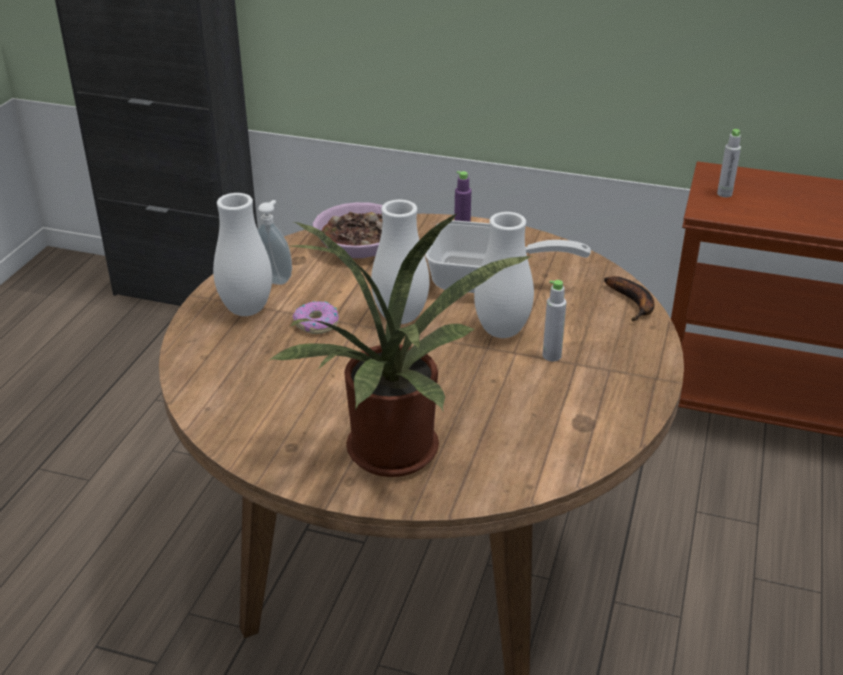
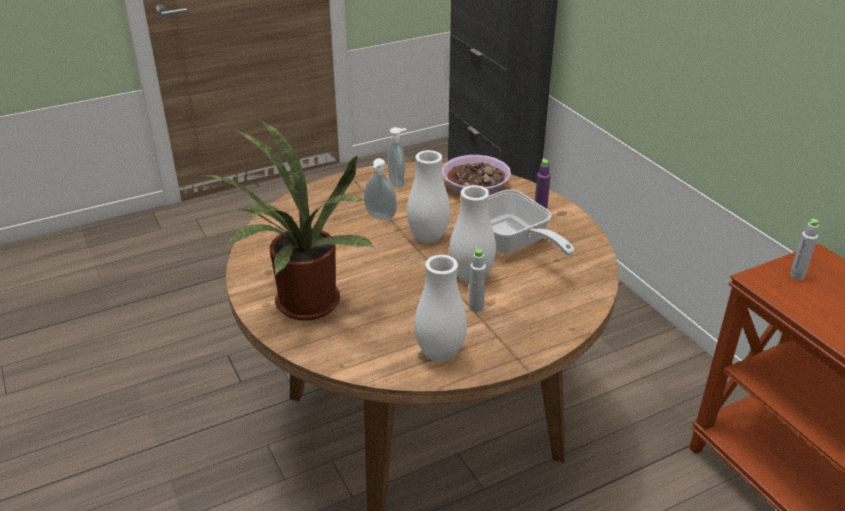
camera: 45 degrees right, 0 degrees up
(246, 310) = (359, 192): white vase -> white vase (440, 354)
(316, 324) = (380, 218): donut -> soap dispenser
(634, 303) = (585, 308): banana -> none

